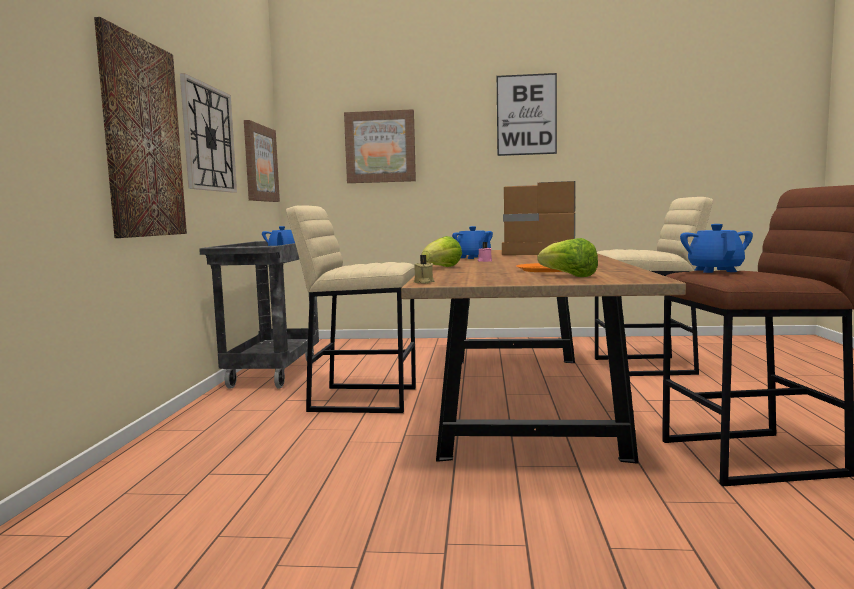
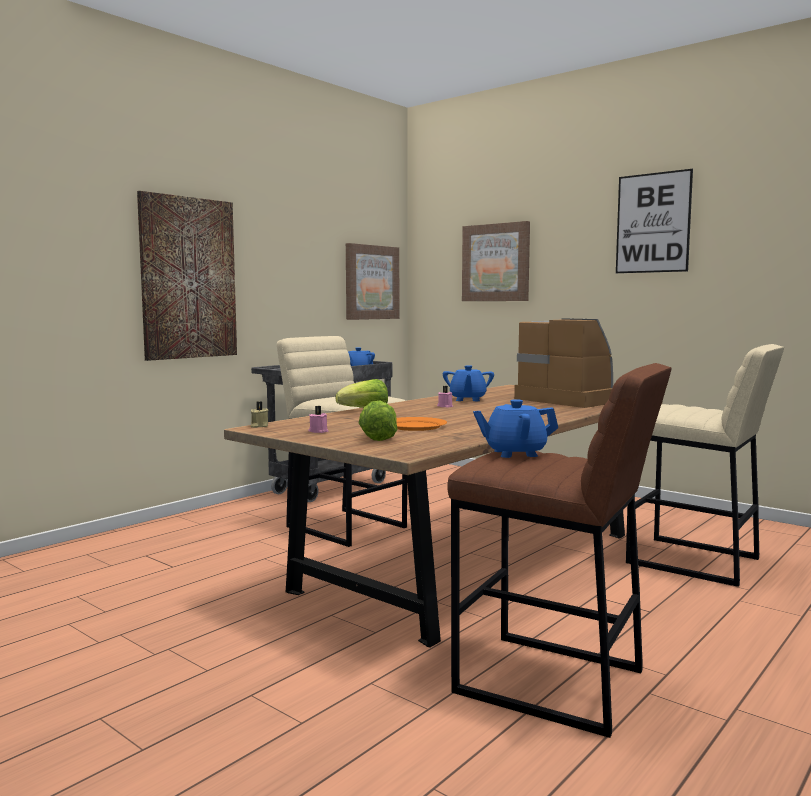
camera: 35 degrees right, 0 degrees up
(208, 138) = (284, 267): wall clock -> none
(497, 279) = (318, 431): none -> pink candle
(715, 270) = (514, 453): blue teapot -> blue teapot turned 135 degrees counterclockwise

